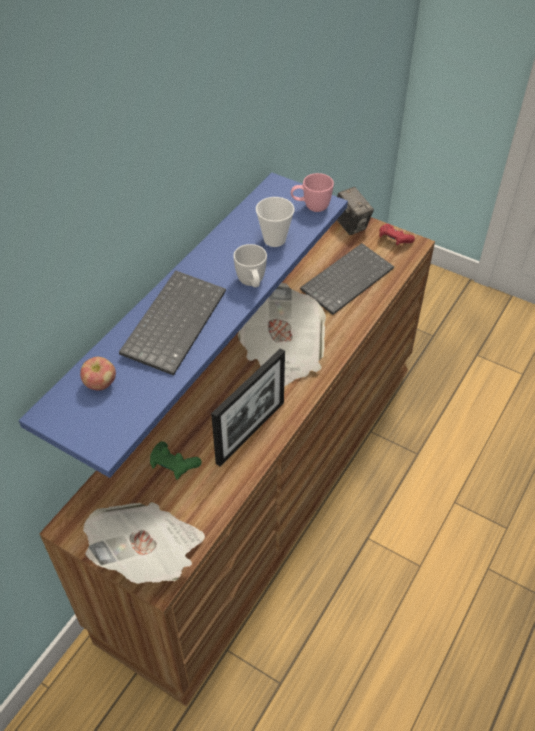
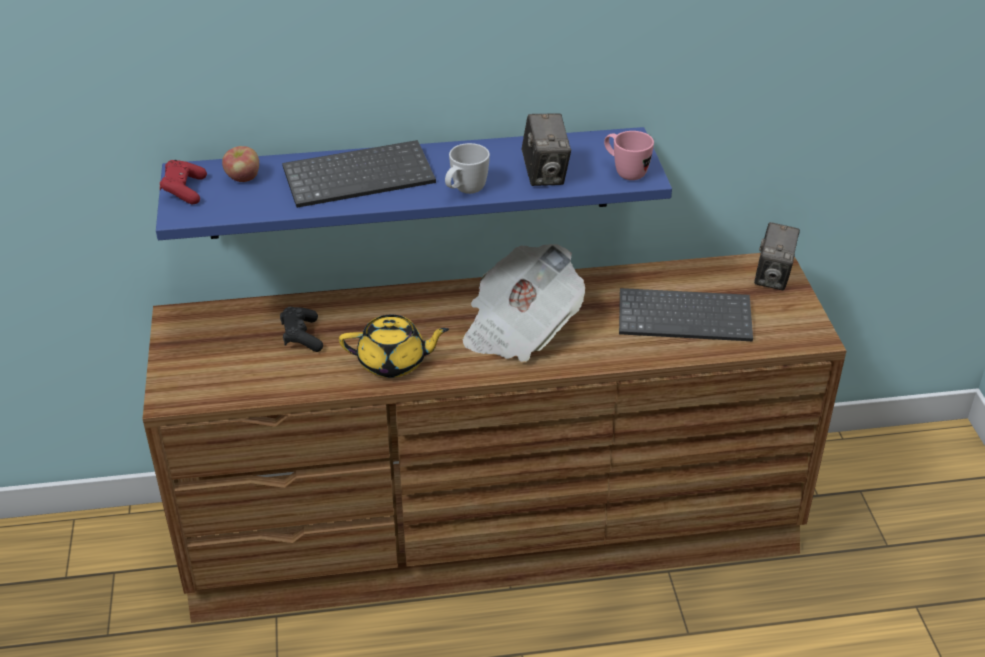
camera: 50 degrees right, 10 degrees down
(150, 554) = (192, 377): newspaper -> none
(173, 465) = (302, 337): green game controller -> black game controller
(250, 432) = (394, 362): picture frame -> yellow teapot
(274, 239) = (545, 174): cup -> camera
(394, 240) = (798, 319): red game controller -> red game controller (184, 191)

